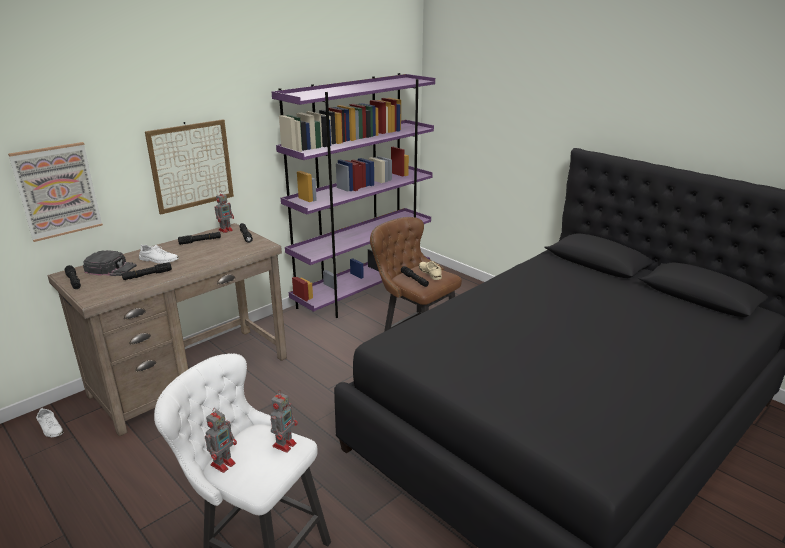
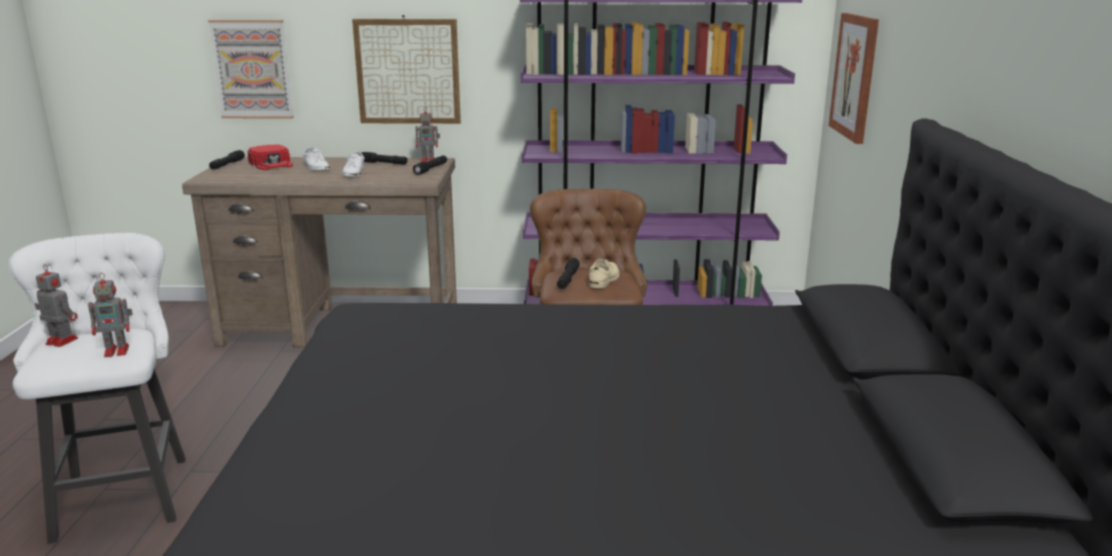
camera: 45 degrees right, 5 degrees down
(50, 428) = (192, 318): white shoe -> white shoe (354, 173)
(111, 268) = (271, 163): black cap -> red cap
(147, 275) = (278, 175): black flashlight -> none
(224, 463) = (61, 341): toy robot -> toy robot turned 150 degrees counterclockwise
(462, 122) = (855, 76): none -> picture

